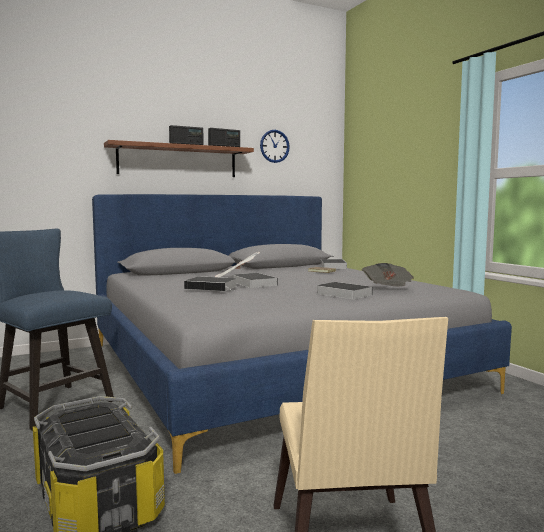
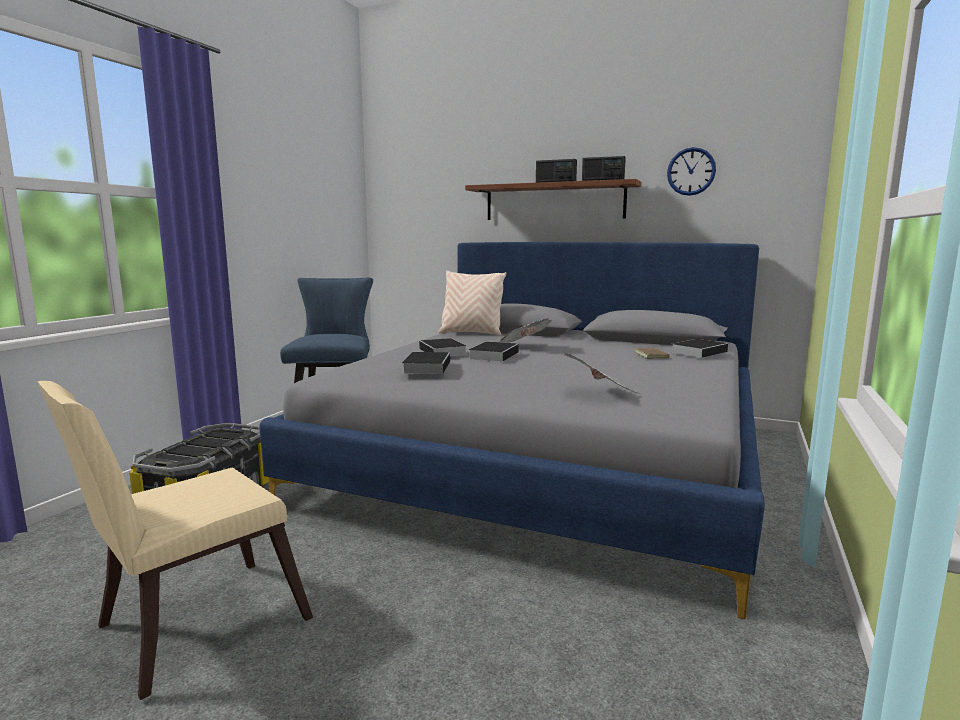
camera: 50 degrees right, 5 degrees up
(154, 277) = (471, 333): none -> beige pillow
(342, 294) = (522, 385): book -> book (426, 367)

